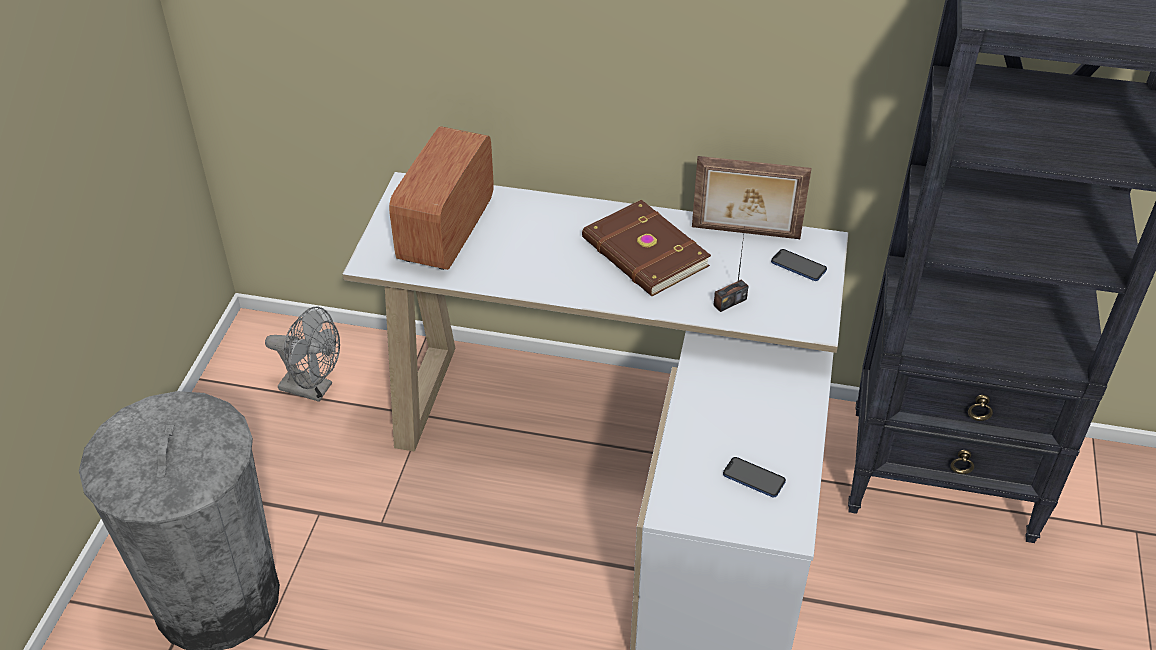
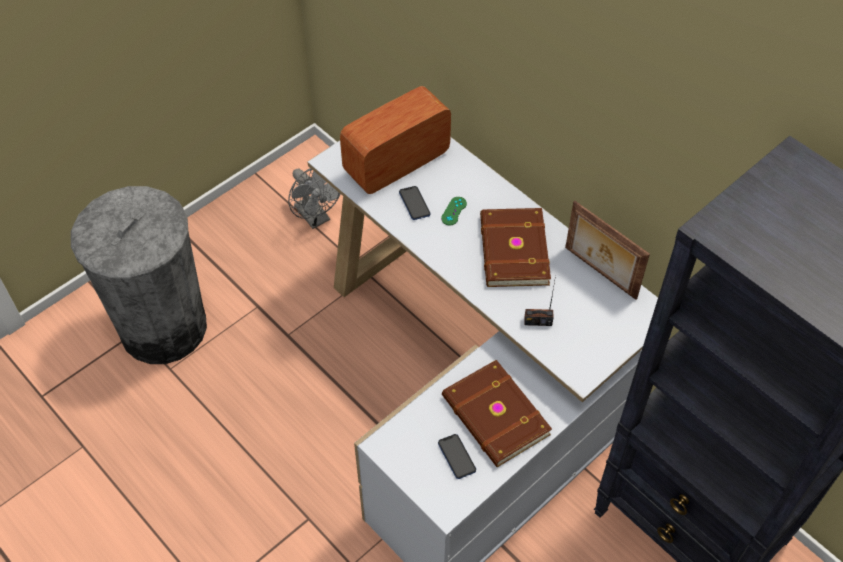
camera: 35 degrees right, 10 degrees up
(550, 246) = (454, 211): none -> green game controller
(754, 421) = (494, 417): none -> brown book
(798, 266) = (614, 321): phone -> phone (414, 203)

